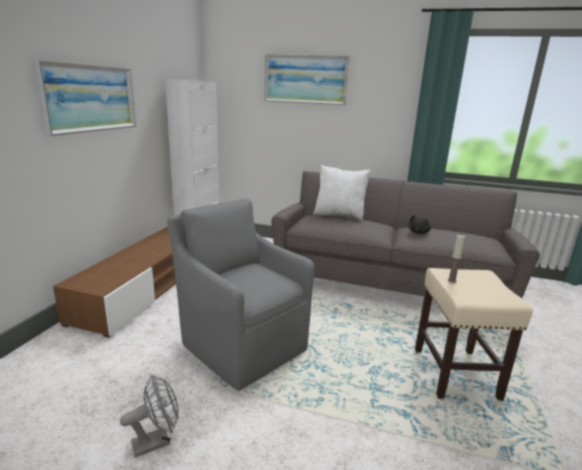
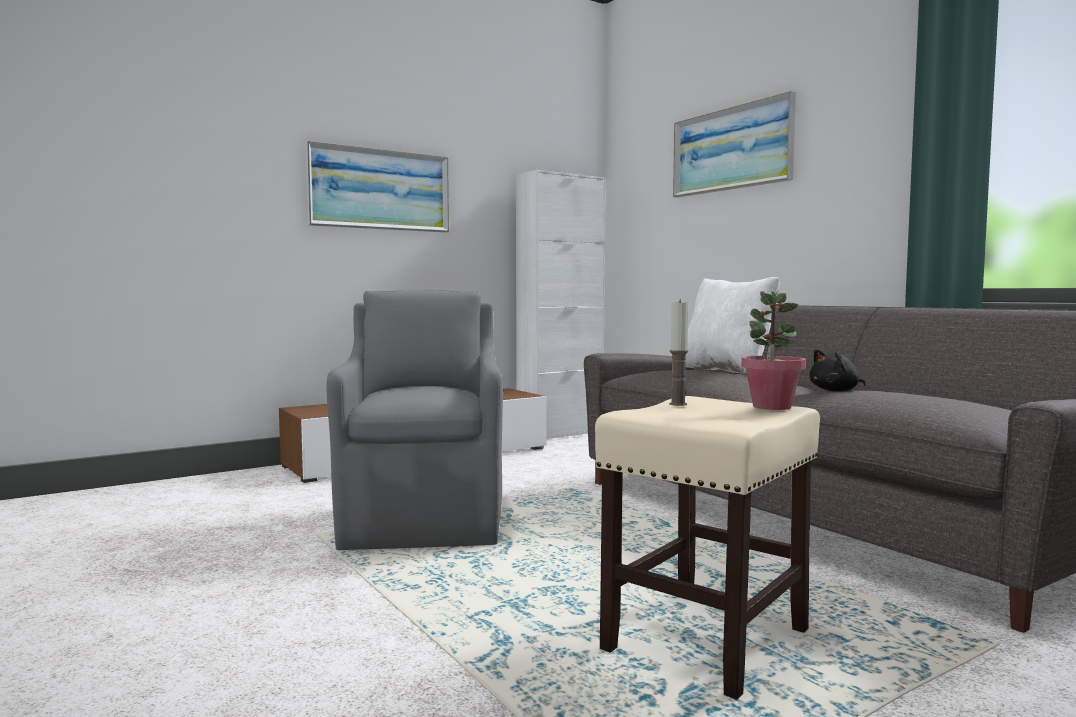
camera: 40 degrees right, 15 degrees down
(157, 441) = (193, 557): grey fan -> none
(484, 275) = (771, 407): none -> potted plant

